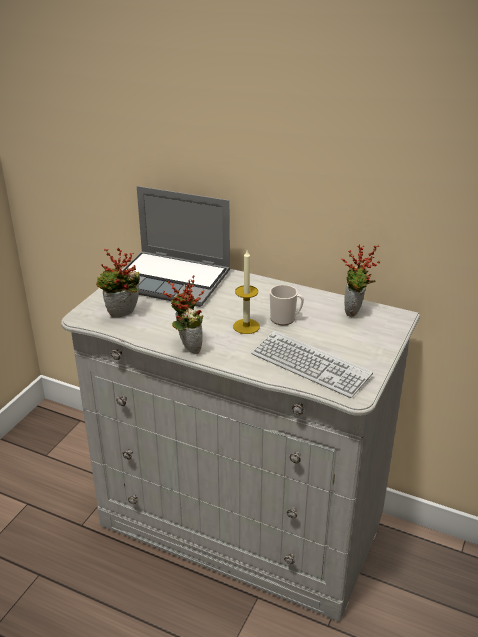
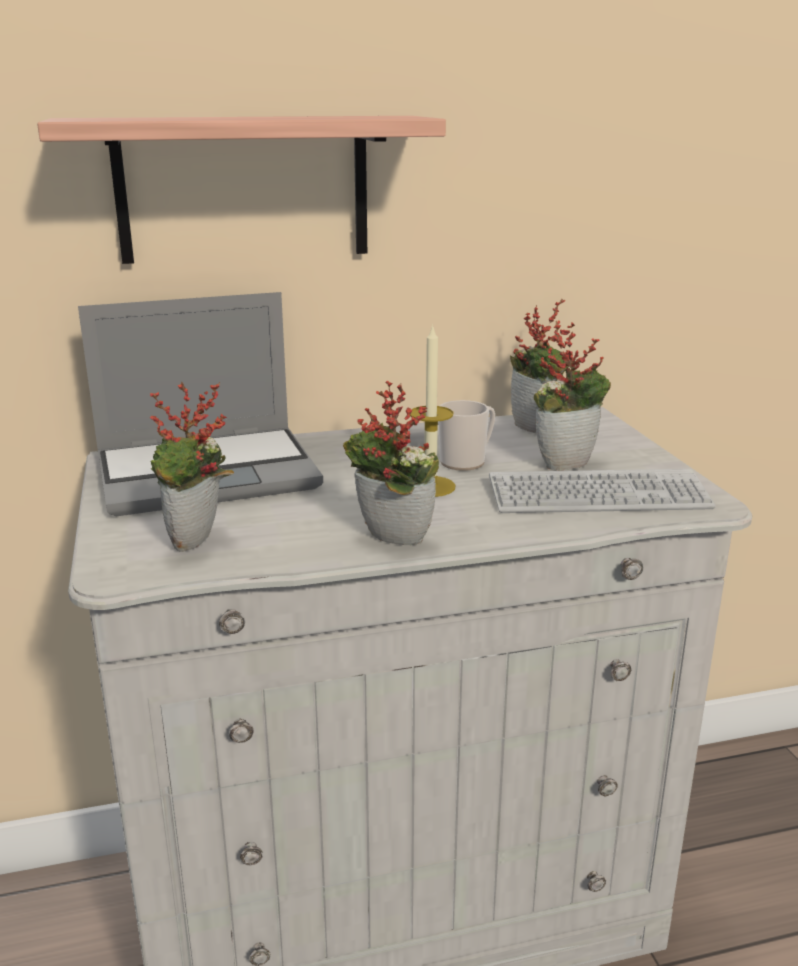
camera: 40 degrees left, 10 degrees down
(224, 142) = (243, 189): none -> shelf
(330, 340) = (565, 462): none -> potted plant

